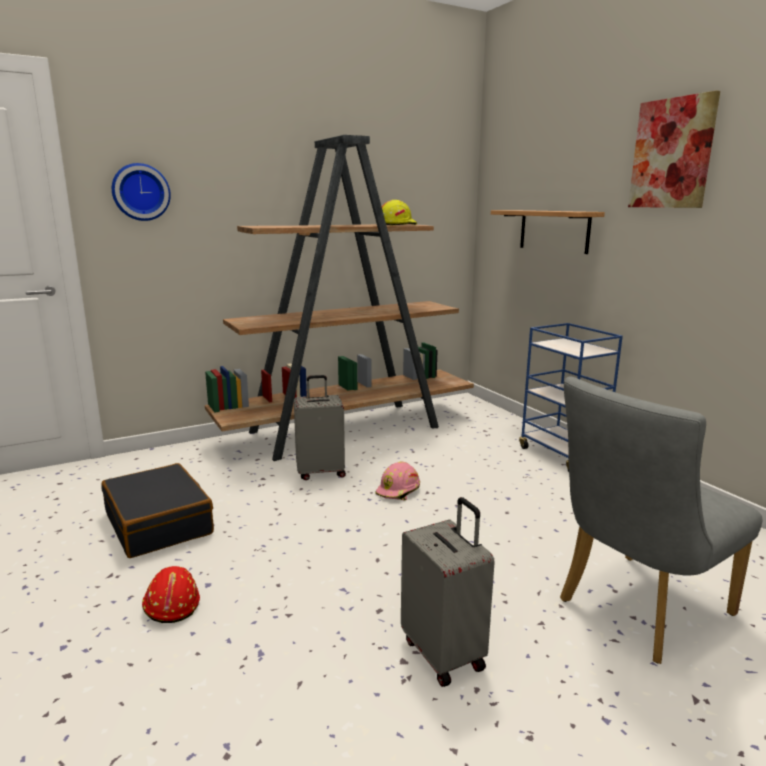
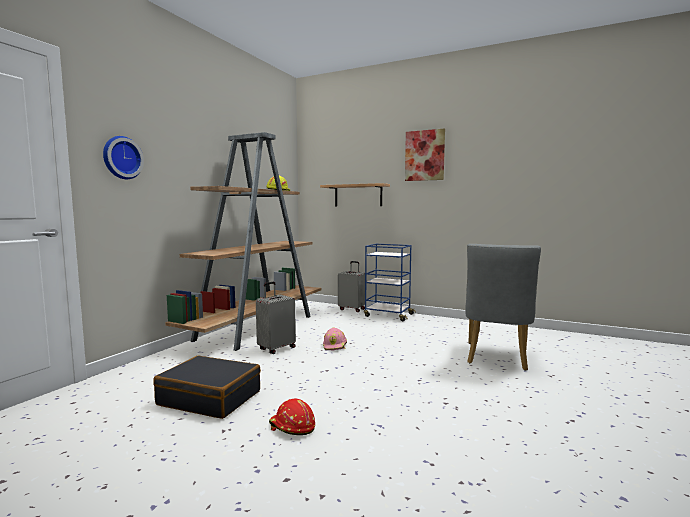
camera: 35 degrees left, 10 degrees down
(445, 653) = (456, 394): grey suitcase -> grey suitcase (352, 309)

